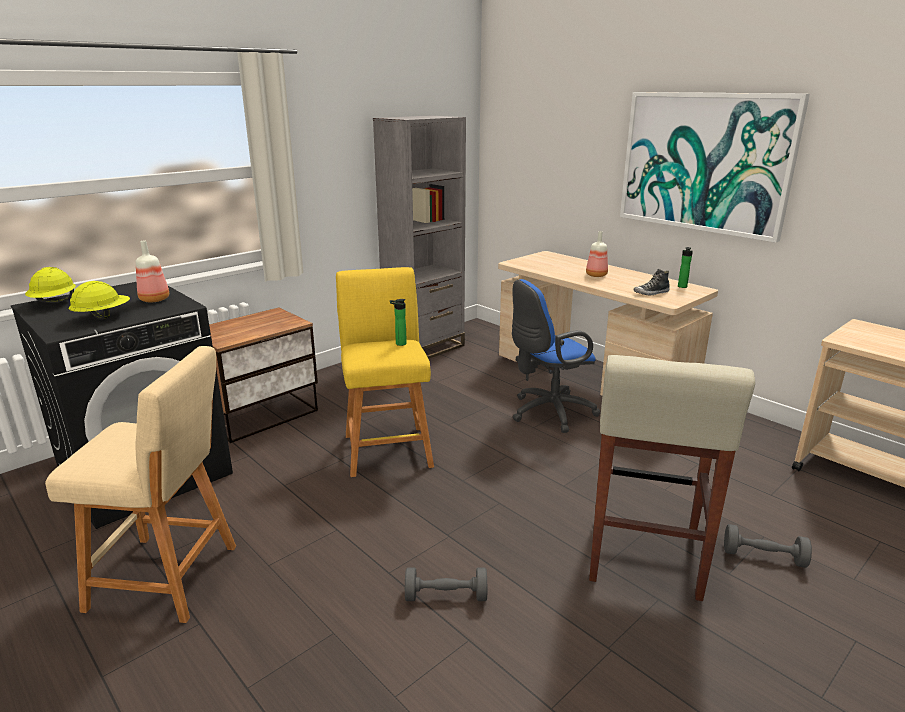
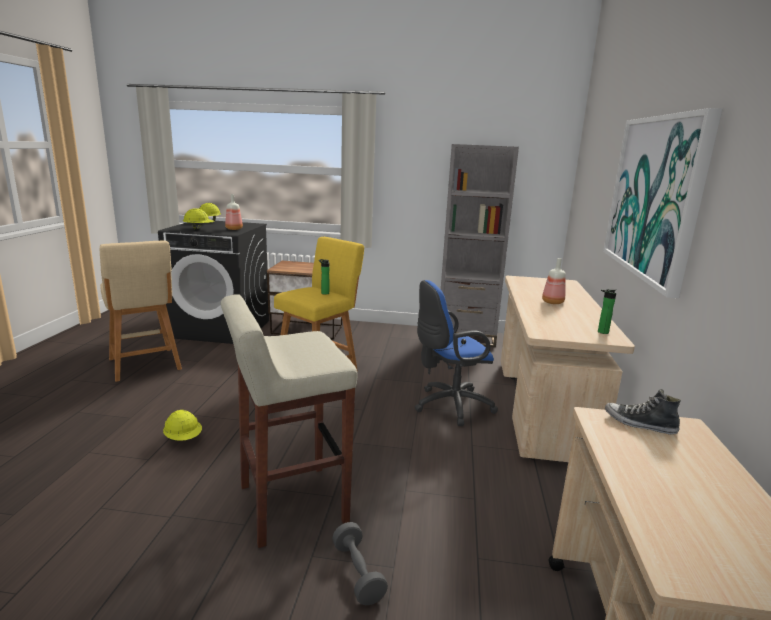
camera: 50 degrees right, 5 degrees down
(446, 596) = (184, 439): grey dumbbell -> yellow hard hat
(548, 412) = (449, 406): blue office chair -> blue office chair turned 45 degrees counterclockwise
(651, 293) = (552, 324): shoe -> shoe (639, 424)

